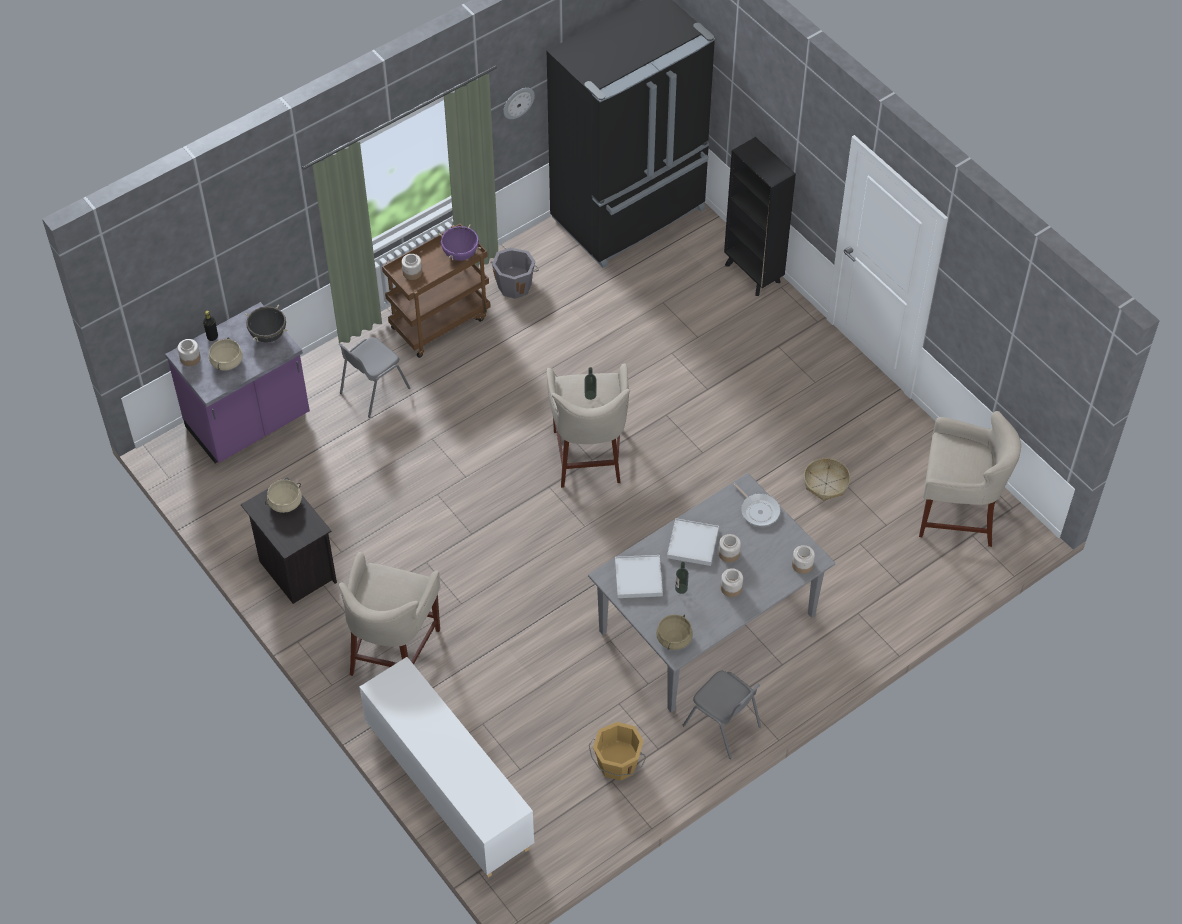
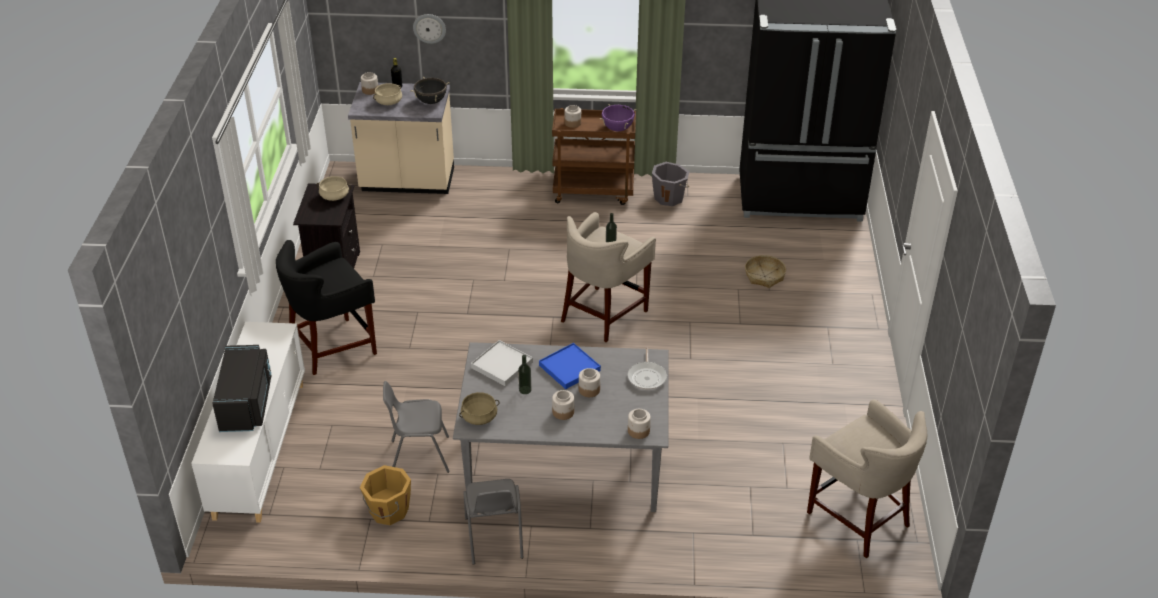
camera: 40 degrees right, 15 degrees down
(249, 424) = (407, 182): purple counter -> beige counter
(373, 390) = (505, 205): grey chair -> grey chair (419, 455)
(393, 650) = (333, 347): beige stool -> black stool
(462, 760) = (247, 404): none -> black microwave
(518, 102) = (721, 31): wall clock -> wall clock (429, 28)
(693, 543) = (569, 368): white tray -> blue tray
(753, 274) = (857, 275): black bookcase -> none
(825, 483) = (766, 431): basket -> basket (764, 276)

